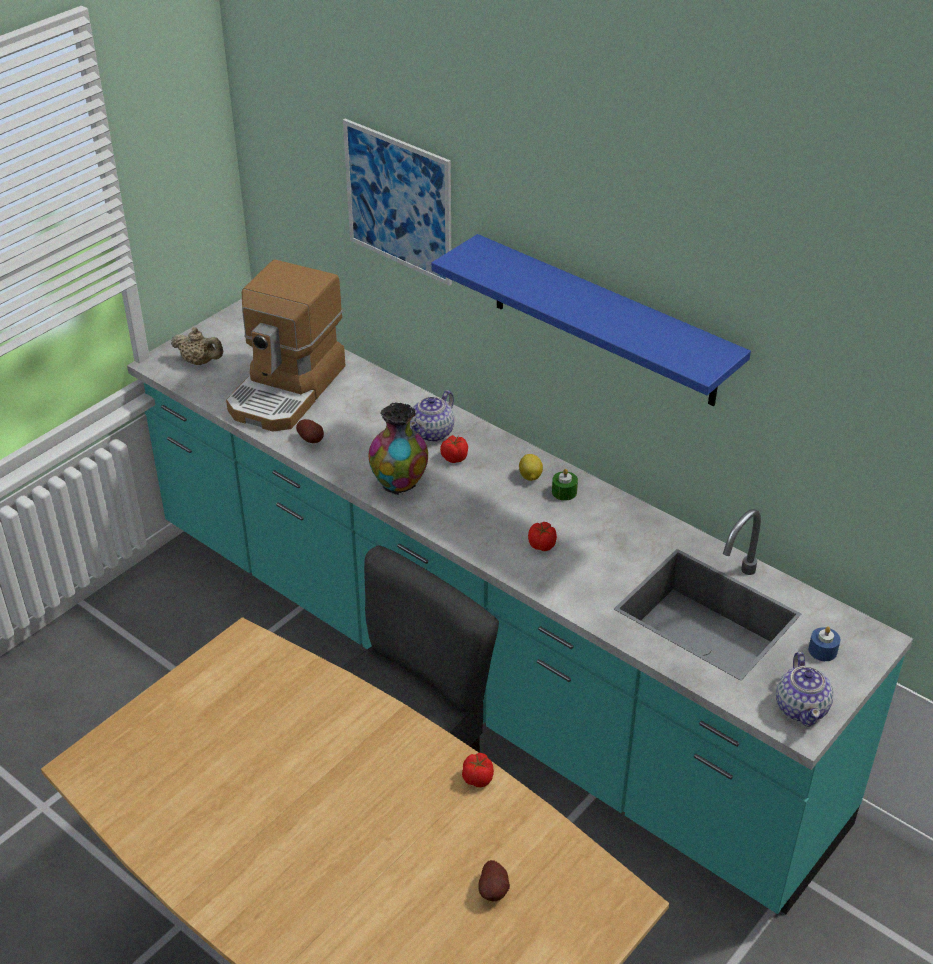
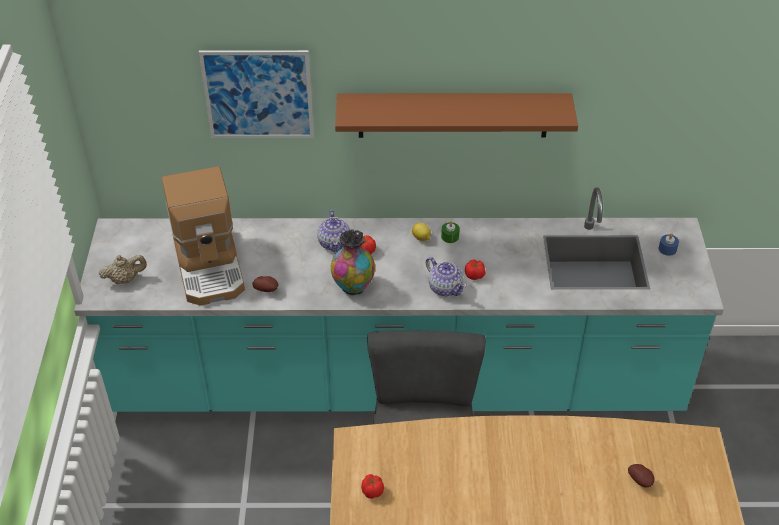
camera: 40 degrees left, 5 degrees up
(478, 778) = (567, 429): tomato -> tomato (372, 491)
(604, 321) = (453, 115): blue shelf -> brown shelf
(801, 707) = (690, 285): teapot -> teapot (445, 287)

